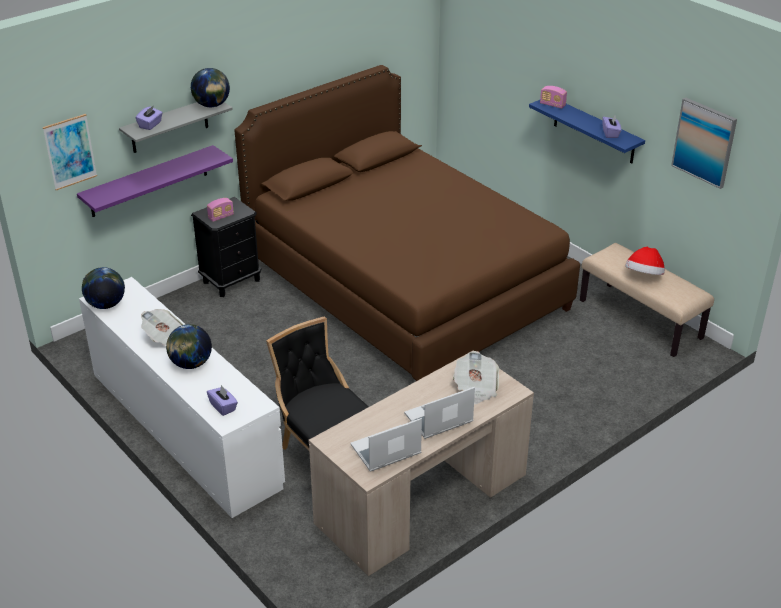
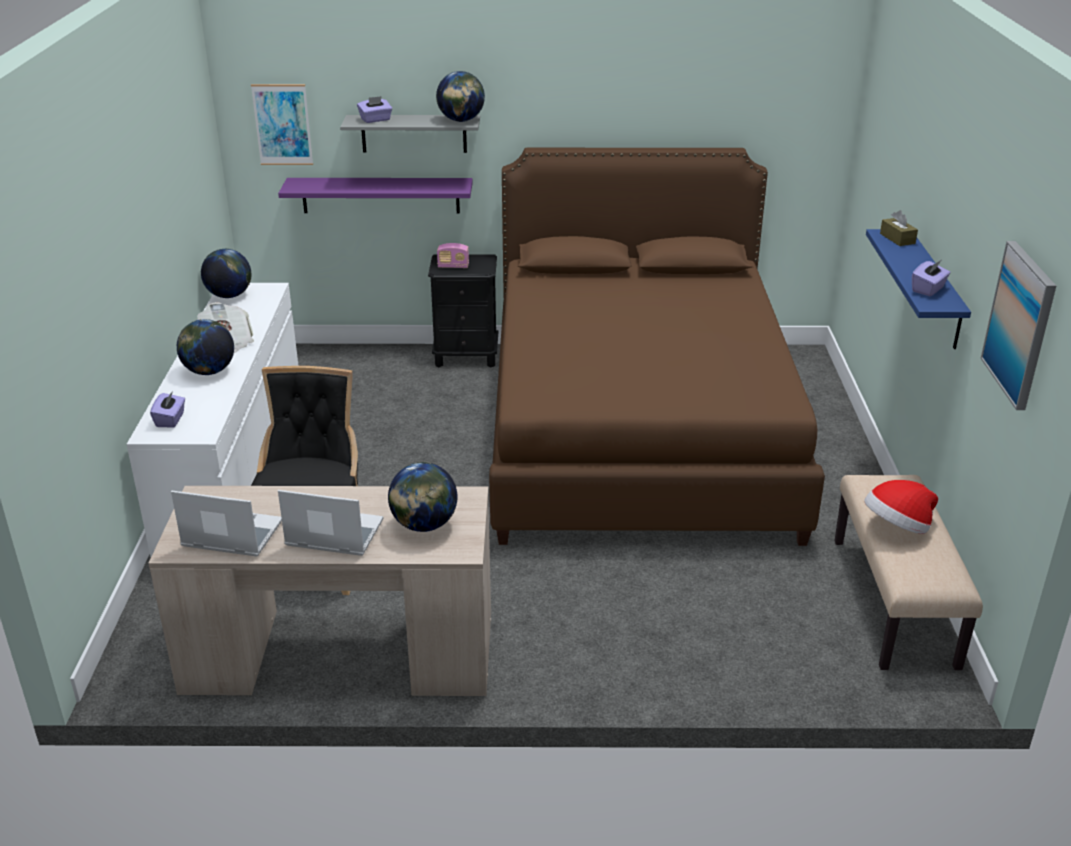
camera: 40 degrees right, 5 degrees down
(476, 388) = (424, 525): newspaper -> globe
(552, 105) = (897, 238): radio -> brown tissue box

